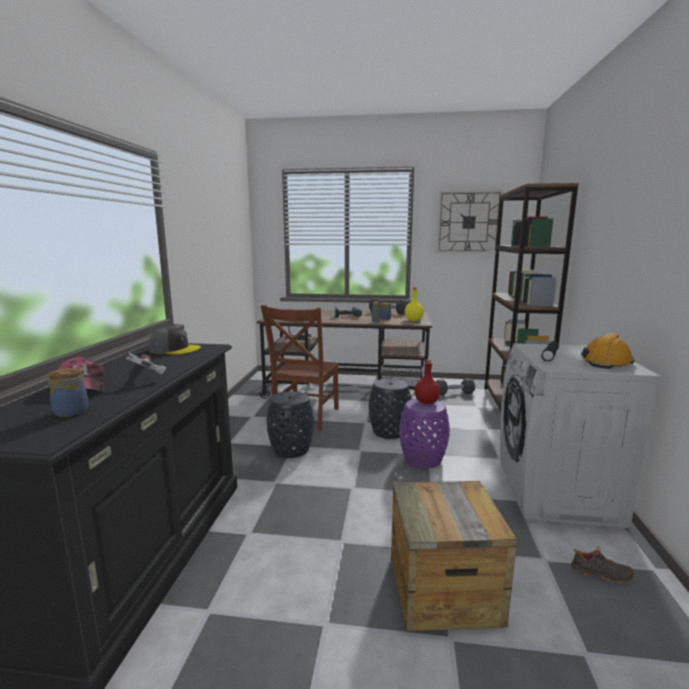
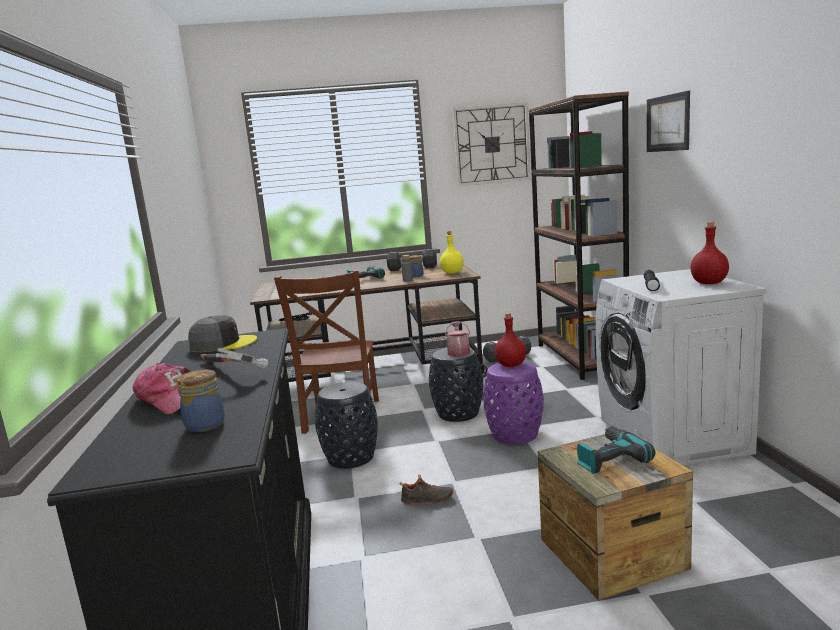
camera: 15 degrees left, 0 degrees up
(394, 383) = (458, 352): none -> watering can
(447, 505) = (608, 458): none -> power drill
(601, 574) = (750, 501): black shoe -> black shoe (427, 500)
(605, 212) = (668, 123): none -> picture
(606, 362) = (708, 283): orange hard hat -> red bottle

